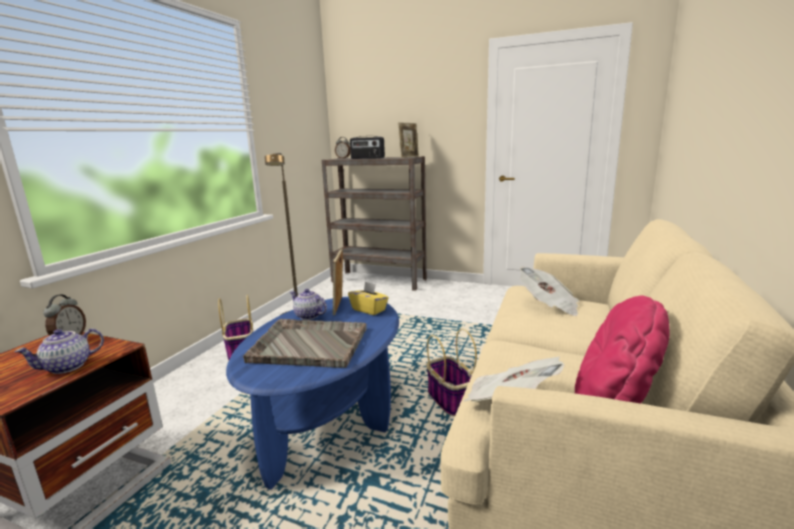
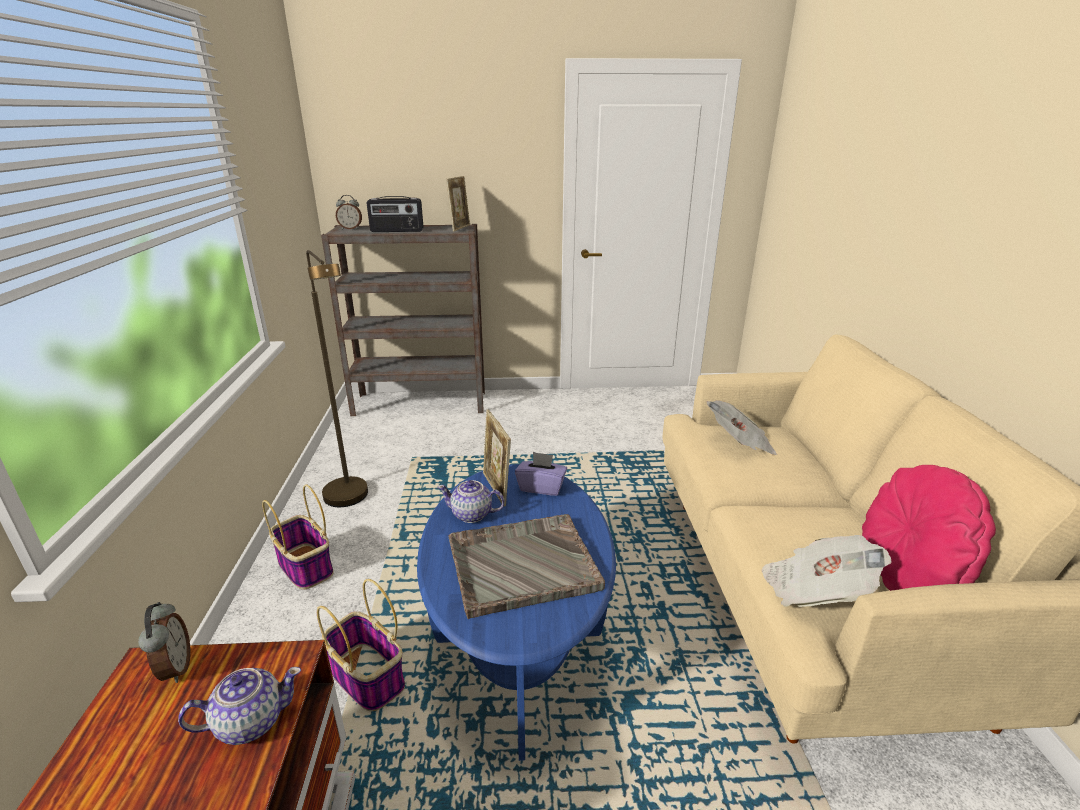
camera: 25 degrees left, 10 degrees up
(68, 366) = (250, 721): teapot -> teapot turned 135 degrees counterclockwise
(369, 310) = (541, 487): yellow tissue box -> purple tissue box
(450, 399) = (636, 569): basket -> basket (366, 677)

